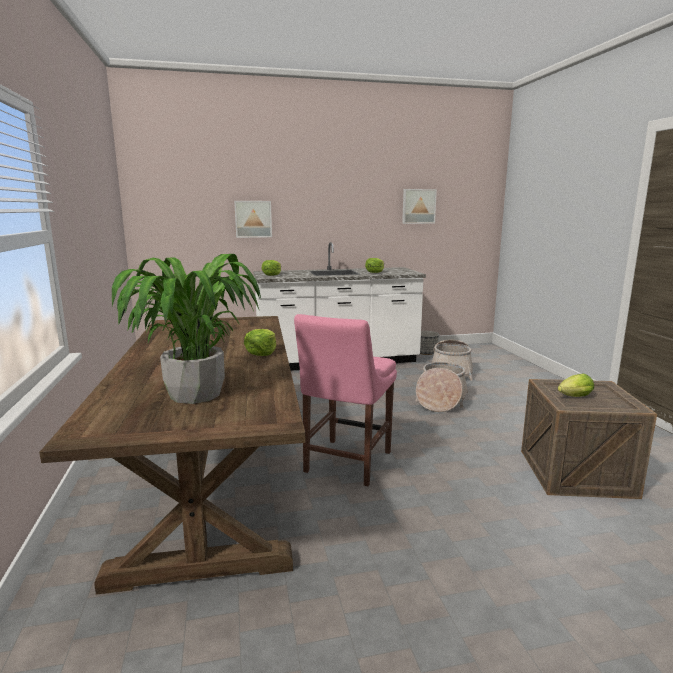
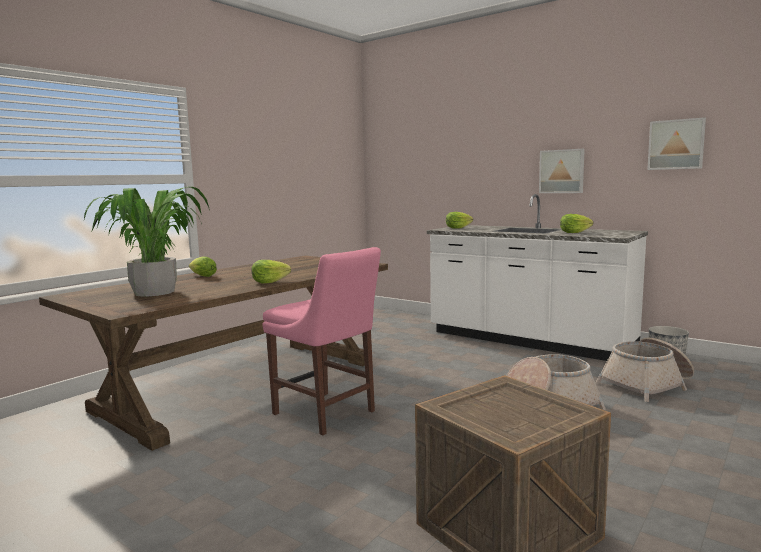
camera: 50 degrees right, 5 degrees down
(253, 219) = (465, 169): picture -> picture (562, 171)
(345, 463) = (327, 414): pink chair -> pink chair turned 120 degrees counterclockwise
(573, 397) = (488, 405): lettuce -> lettuce (202, 276)

